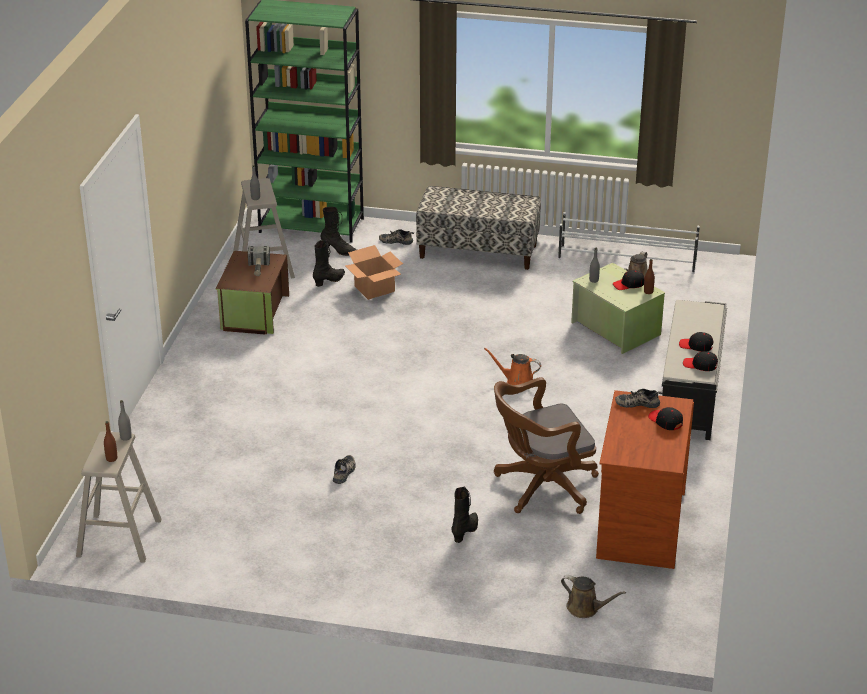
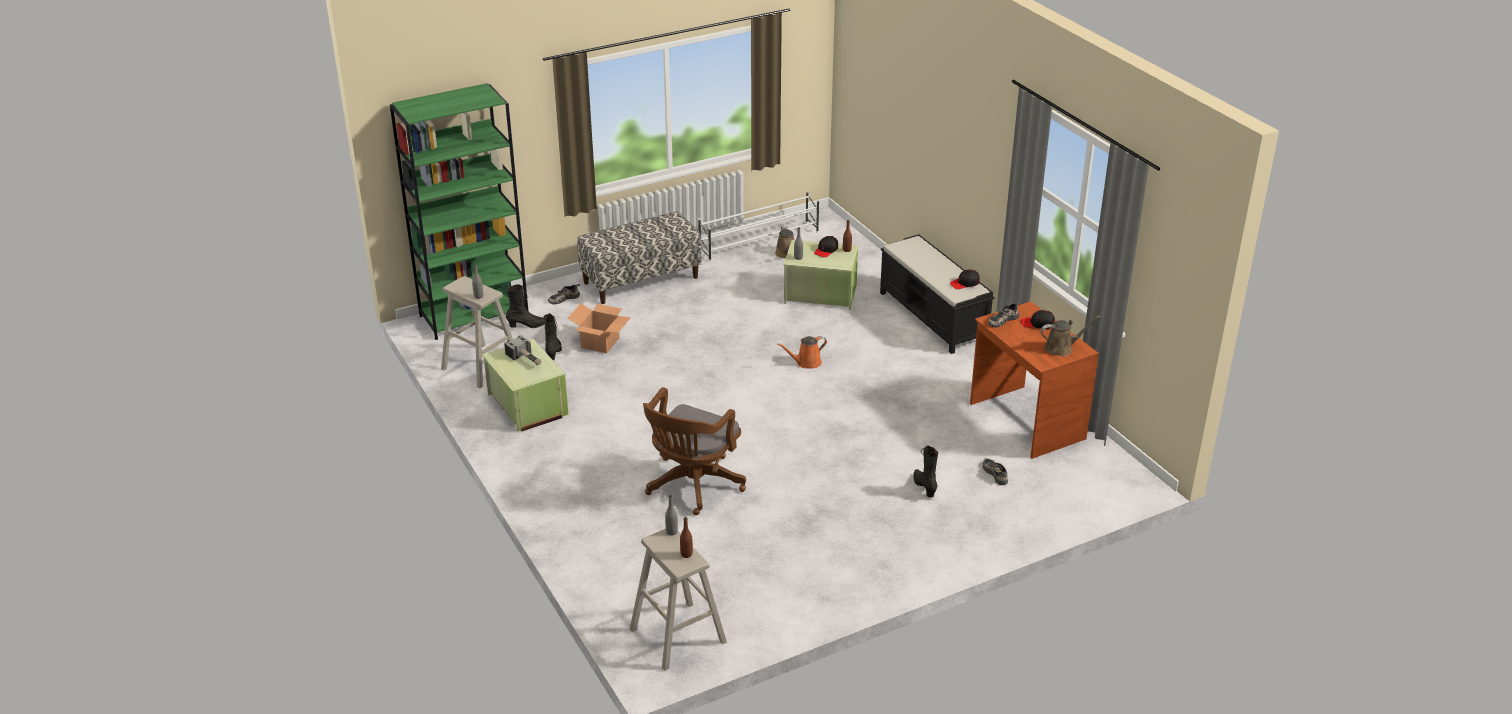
camera: 40 degrees left, 0 degrees up
(253, 312) = (526, 405): brown storage box -> green storage box
(344, 472) = (779, 491): shoe -> shoe (996, 474)
(541, 487) = (929, 429): brown office chair -> brown office chair (692, 486)
(585, 608) = (1072, 495): brown watering can -> brown watering can (1061, 348)
(696, 346) = (943, 271): black cap -> none

